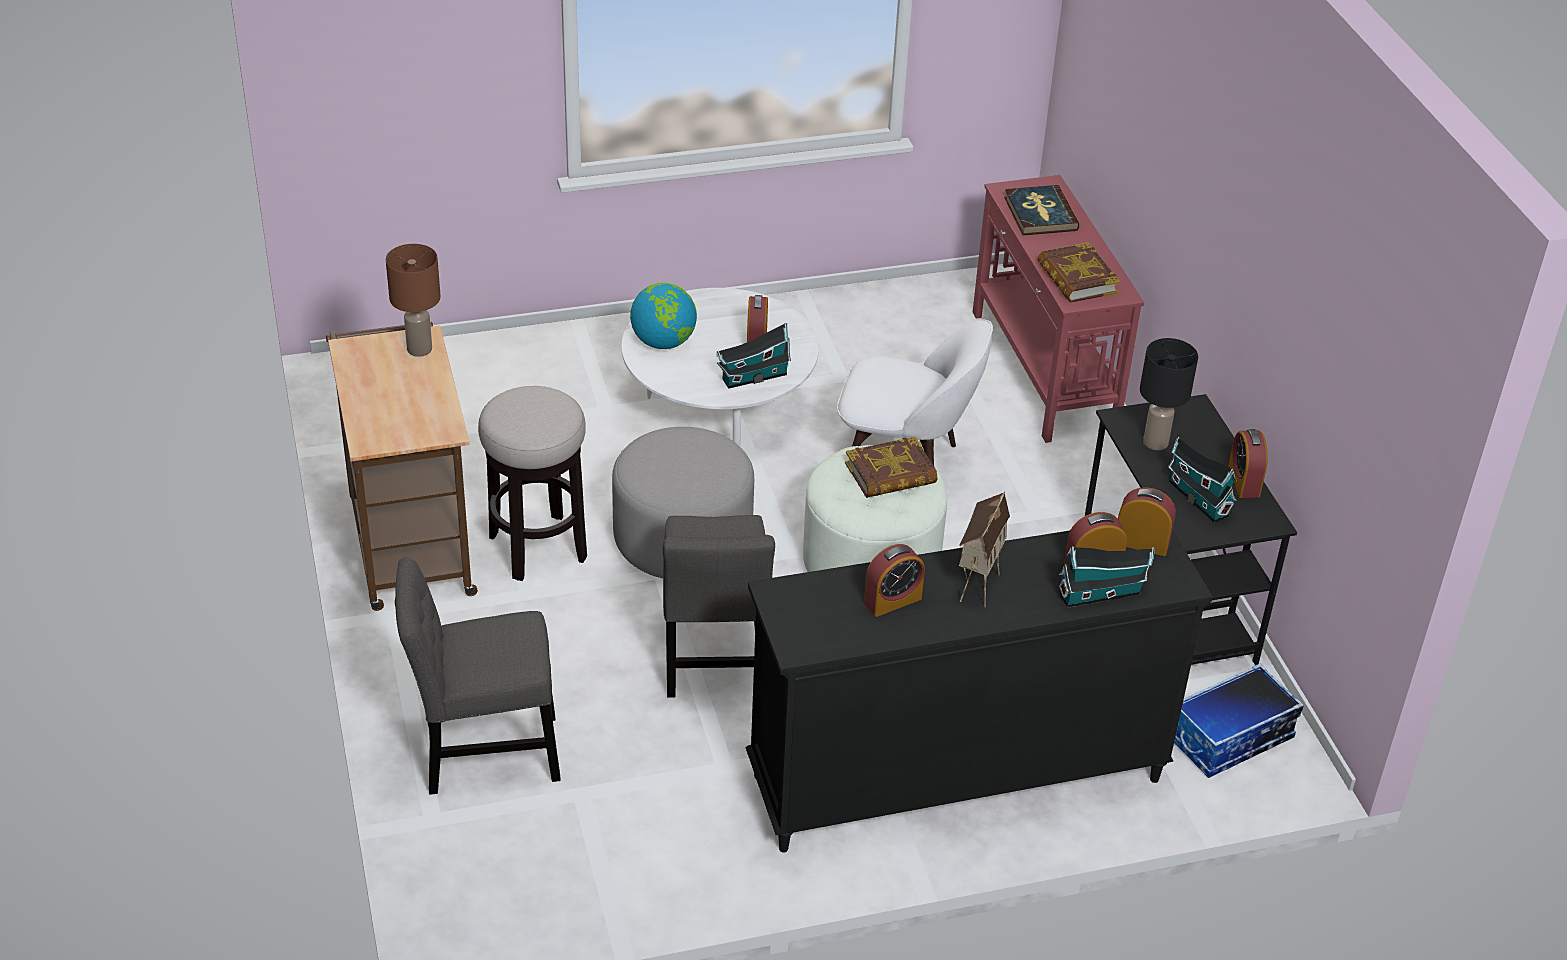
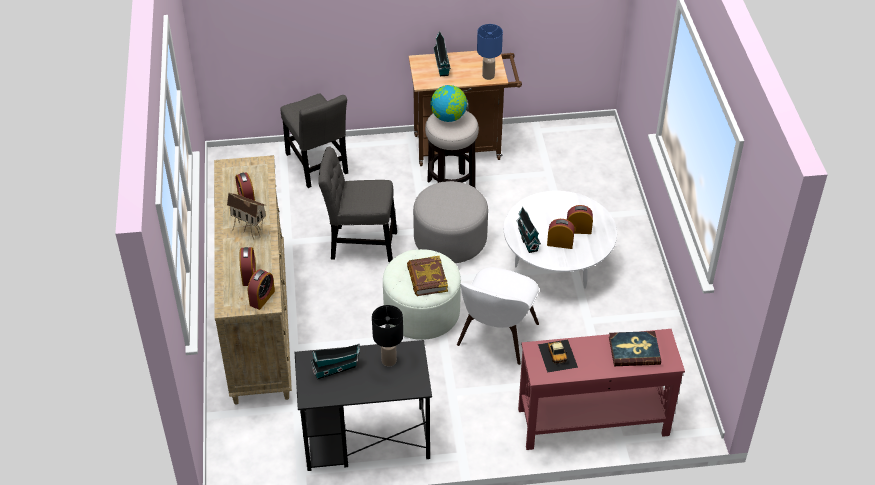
camera: 100 degrees right, 5 degrees up
(418, 349) = (488, 75): brown table lamp -> blue table lamp
(483, 753) = (317, 166): grey chair -> grey chair turned 150 degrees clockwise
(663, 342) = (562, 206): globe -> globe (448, 117)
(955, 778) = (259, 323): black dresser -> beige dresser
(1076, 279) = (557, 355): book -> toy car
(1102, 593) = (229, 275): toy house -> toy house (442, 66)
(1230, 739) = (254, 443): storage box -> none
(1243, 481) = (346, 394): alarm clock -> alarm clock (578, 229)

